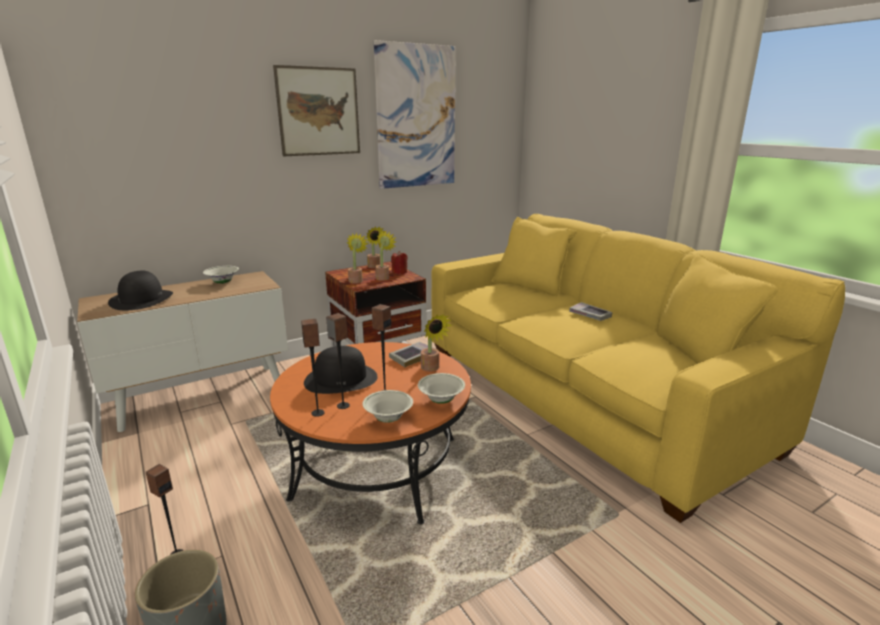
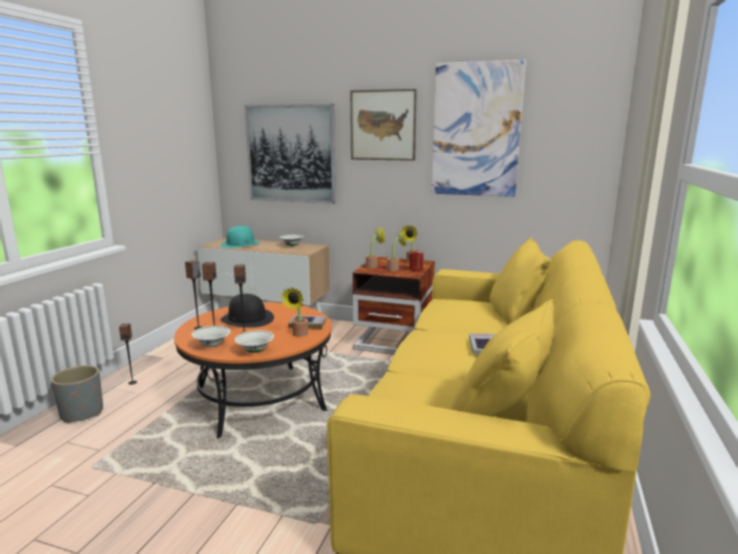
camera: 50 degrees right, 5 degrees down
(141, 299) = (240, 244): black hat -> turquoise hat
(189, 154) = (291, 154): none -> picture

